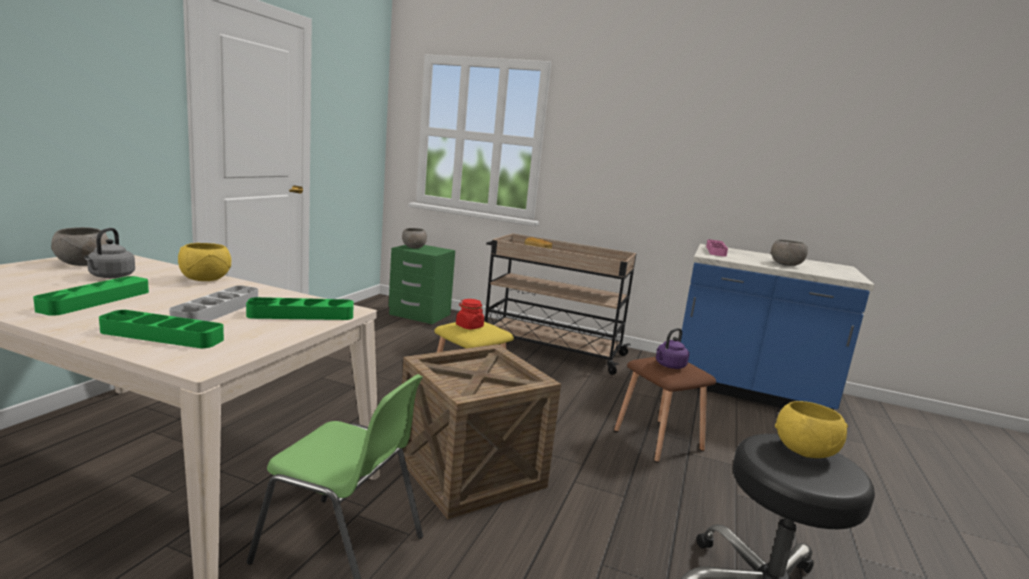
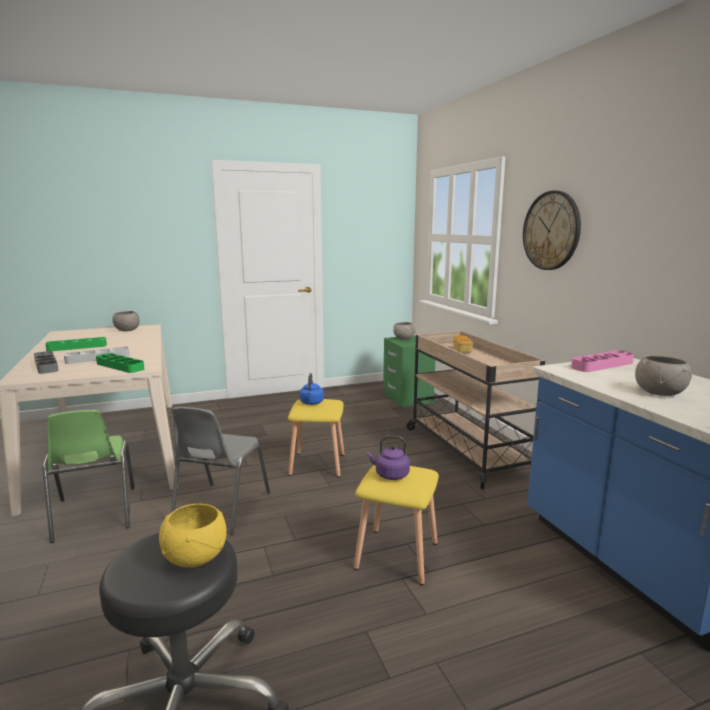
camera: 50 degrees right, 0 degrees up
(110, 276) = (116, 337): grey kettle -> none
(162, 335) = (46, 365): green tray -> grey tray
(205, 279) = (145, 343): yellow bowl -> none
(469, 326) = (311, 403): red jar -> blue kettle
(471, 471) = (220, 508): crate -> grey chair
(615, 140) = (551, 231): none -> wall clock
(659, 441) = (397, 556): brown stool -> yellow stool

